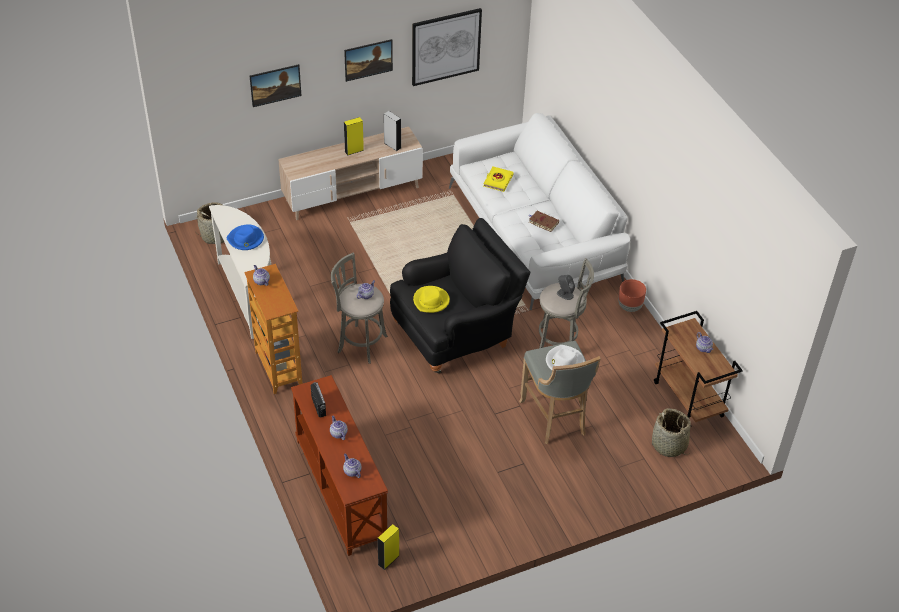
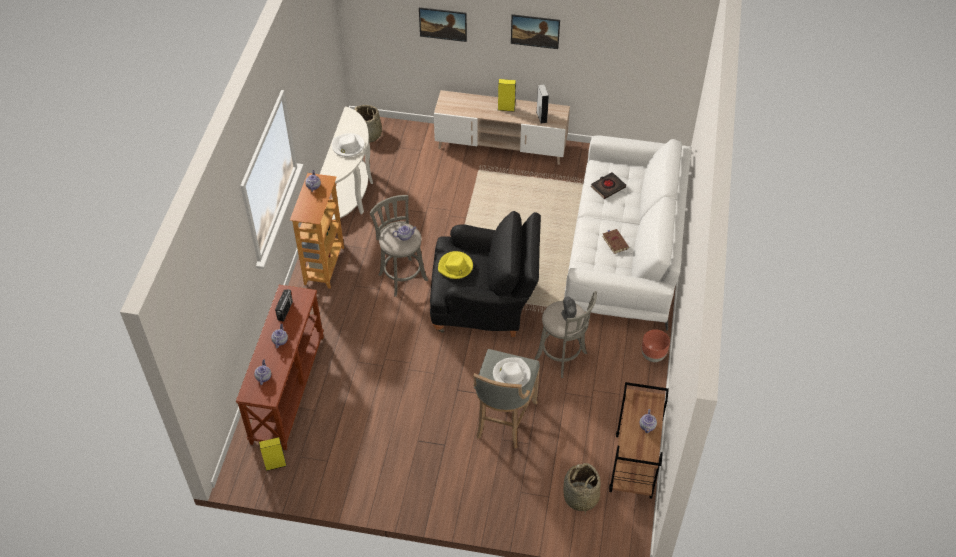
camera: 35 degrees right, 5 degrees up
(246, 239) = (348, 146): blue hat -> white hat
(446, 46) = (615, 45): picture -> none
(498, 181) = (608, 187): yellow book -> black book

